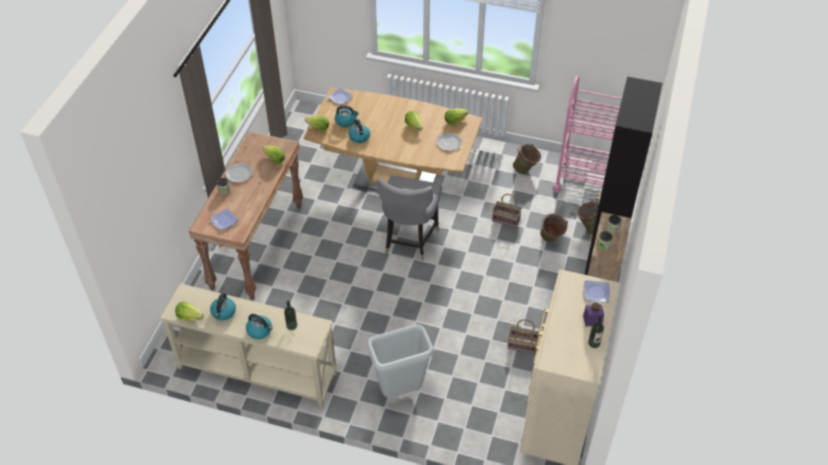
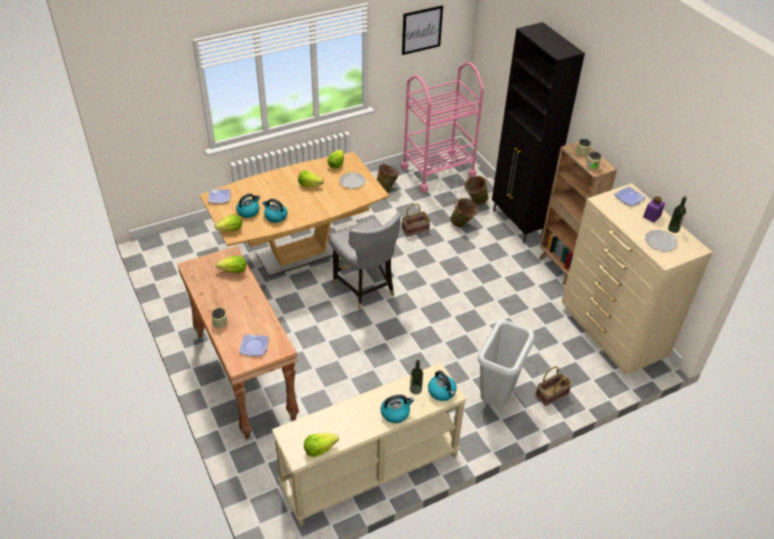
camera: 45 degrees left, 5 degrees down
(223, 312) = (345, 422): kettle -> kettle (442, 392)
(238, 174) = (215, 301): plate -> plate (660, 242)
(521, 345) = (532, 306): basket -> basket (551, 396)
(605, 34) = (421, 30): none -> picture

